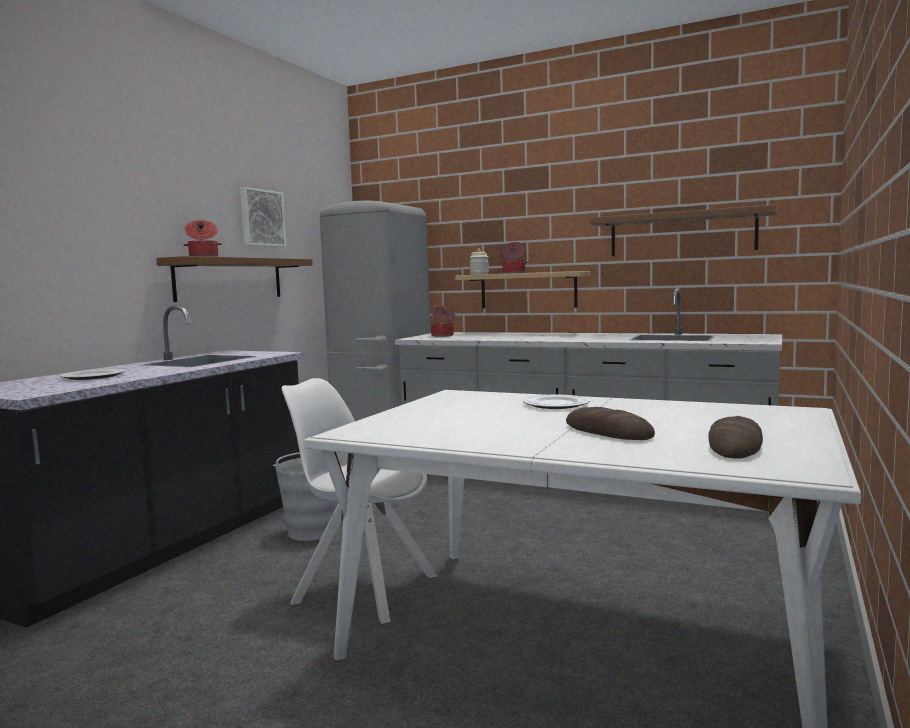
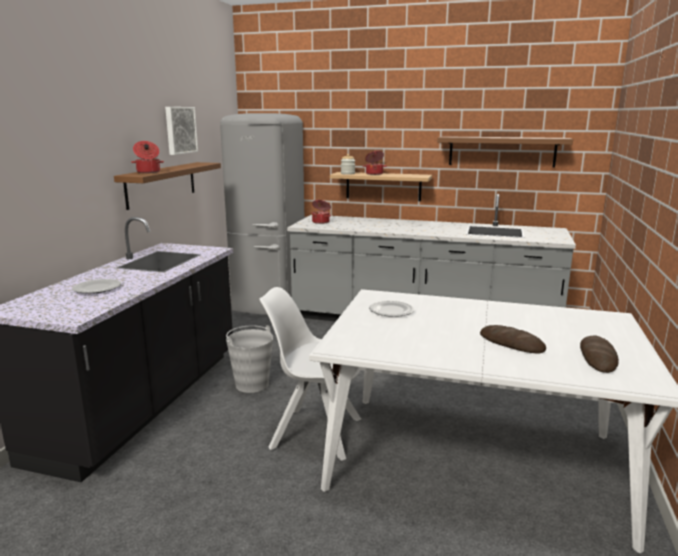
camera: 10 degrees left, 10 degrees up
(556, 405) = (455, 310): plate -> plate (392, 311)

